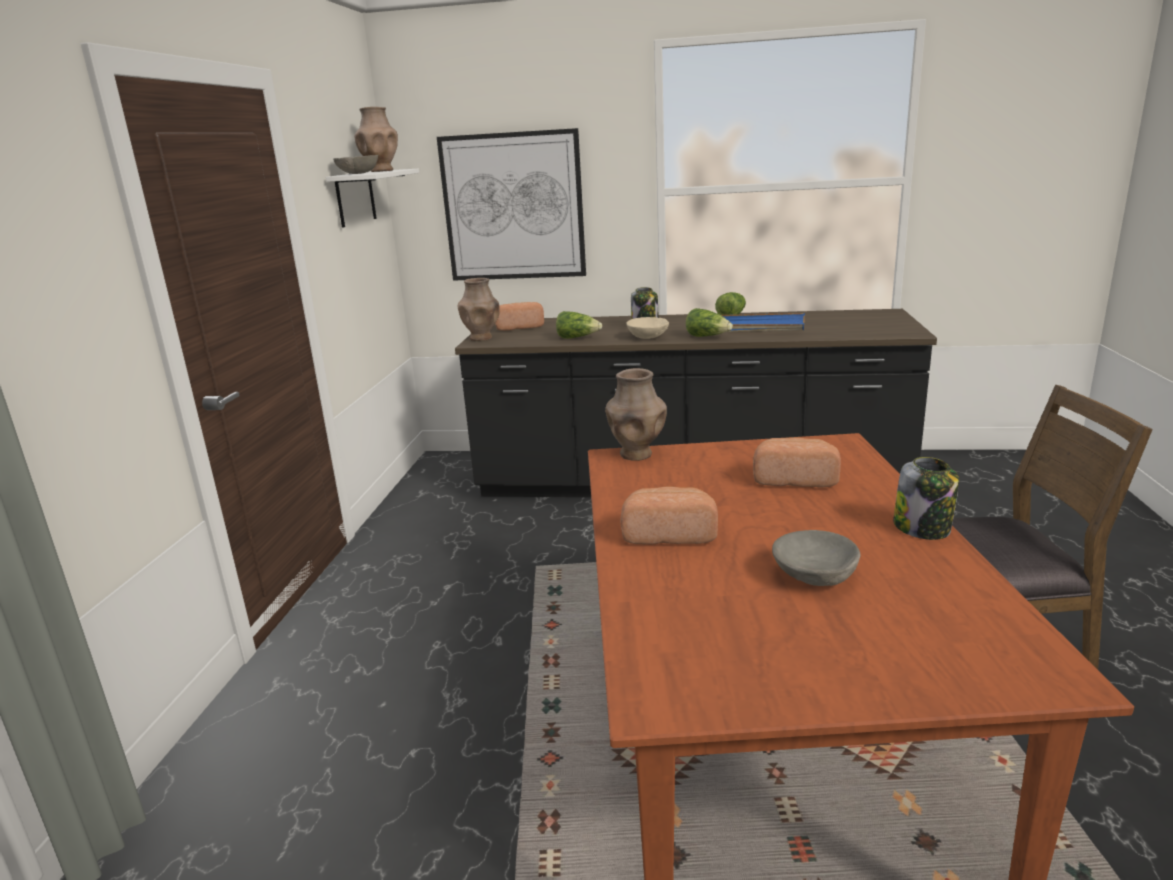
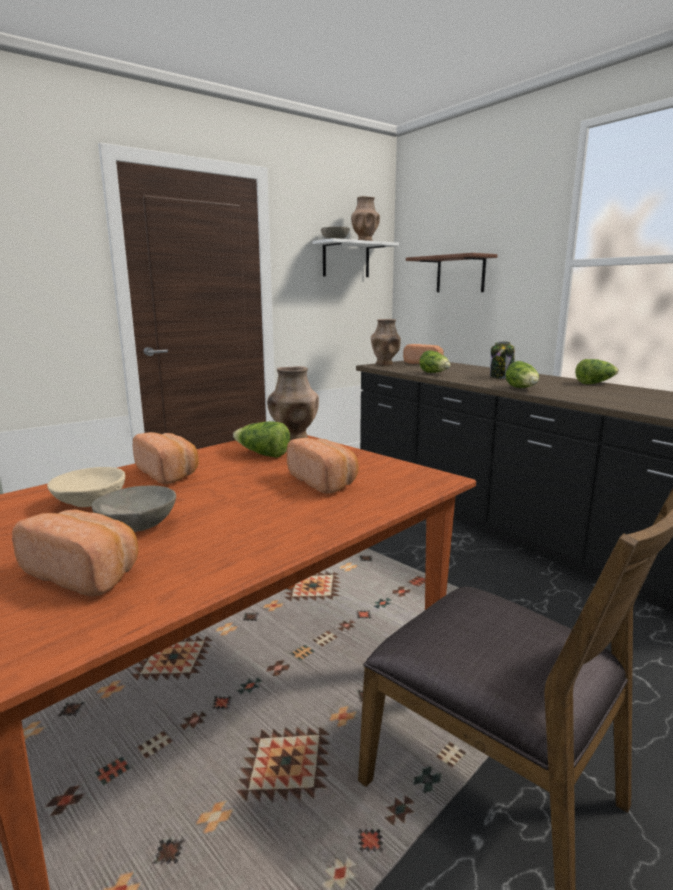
camera: 45 degrees right, 5 degrees down
(513, 207) = (460, 274): picture -> brown shelf
(647, 337) = (479, 381): beige bowl -> beige bowl (91, 503)
(670, 480) = (262, 454): none -> lettuce
(757, 327) = (587, 392): blue tray -> none
(910, 618) = (85, 573): none -> bread
(923, 528) = (287, 542): jar -> none

